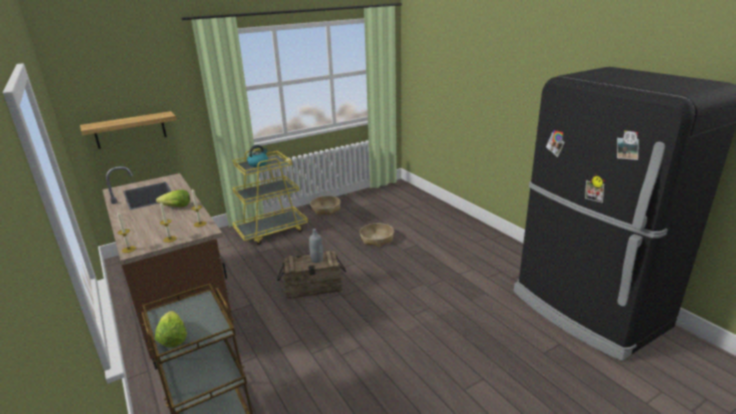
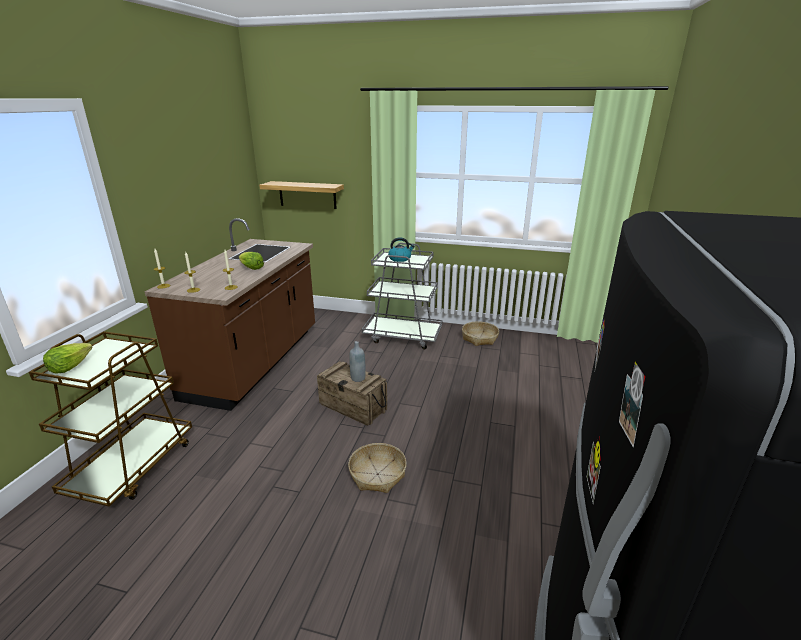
camera: 45 degrees right, 0 degrees up
(272, 231) = (403, 336): yellow cart -> grey cart
(377, 239) = (482, 394): basket -> basket (378, 474)

